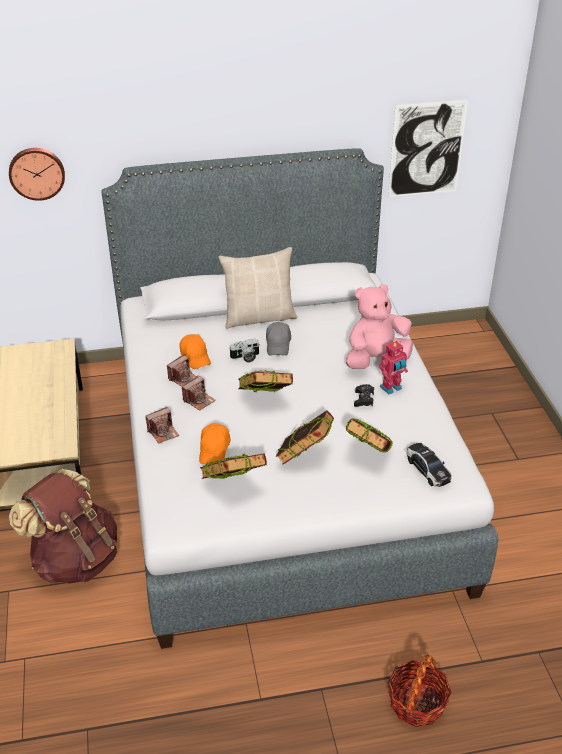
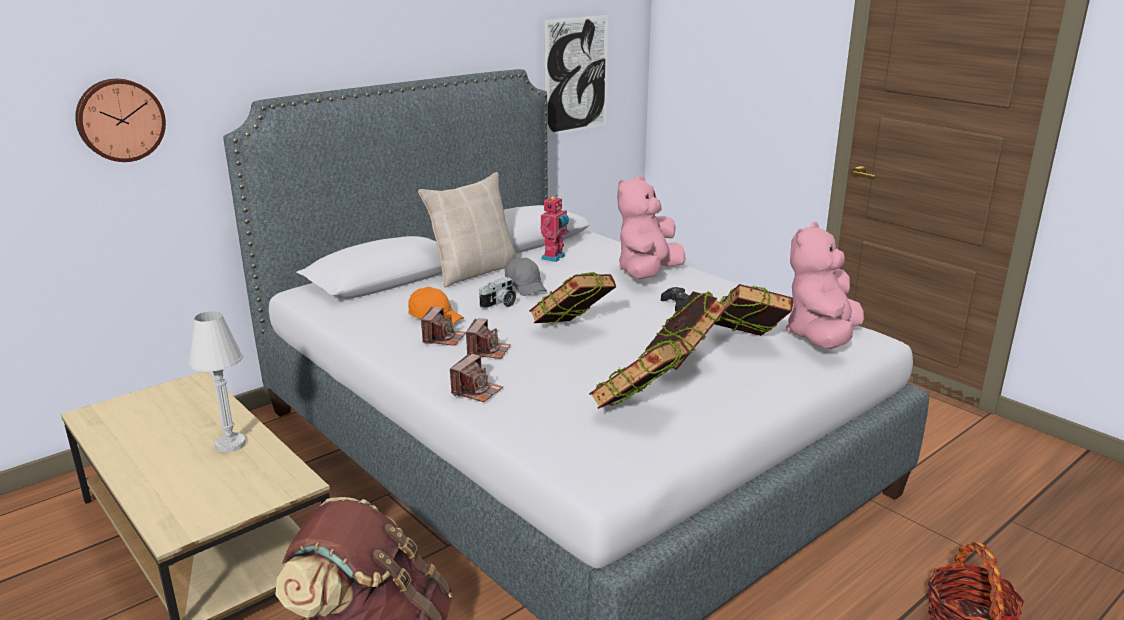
camera: 30 degrees left, 15 degrees down
(50, 405) = (230, 444): none -> white table lamp
(214, 450) = (568, 386): orange cap -> none
(391, 388) = (695, 290): toy robot -> toy robot (554, 258)
(427, 469) = (822, 338): toy car -> pink plush toy

